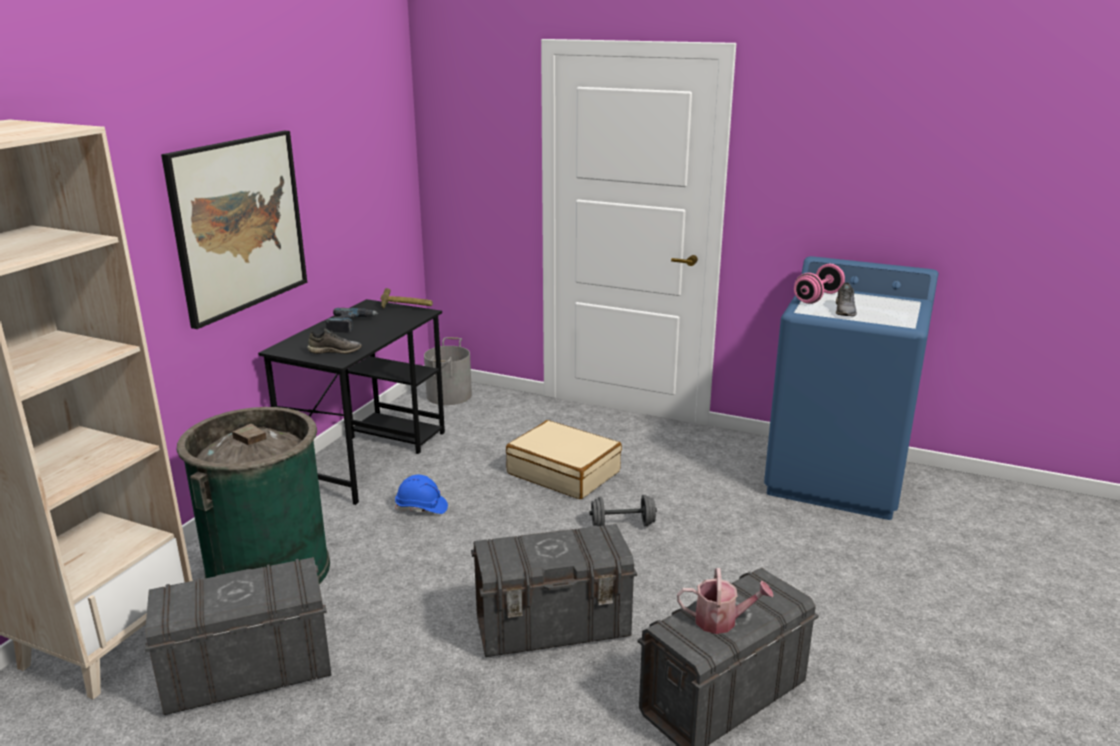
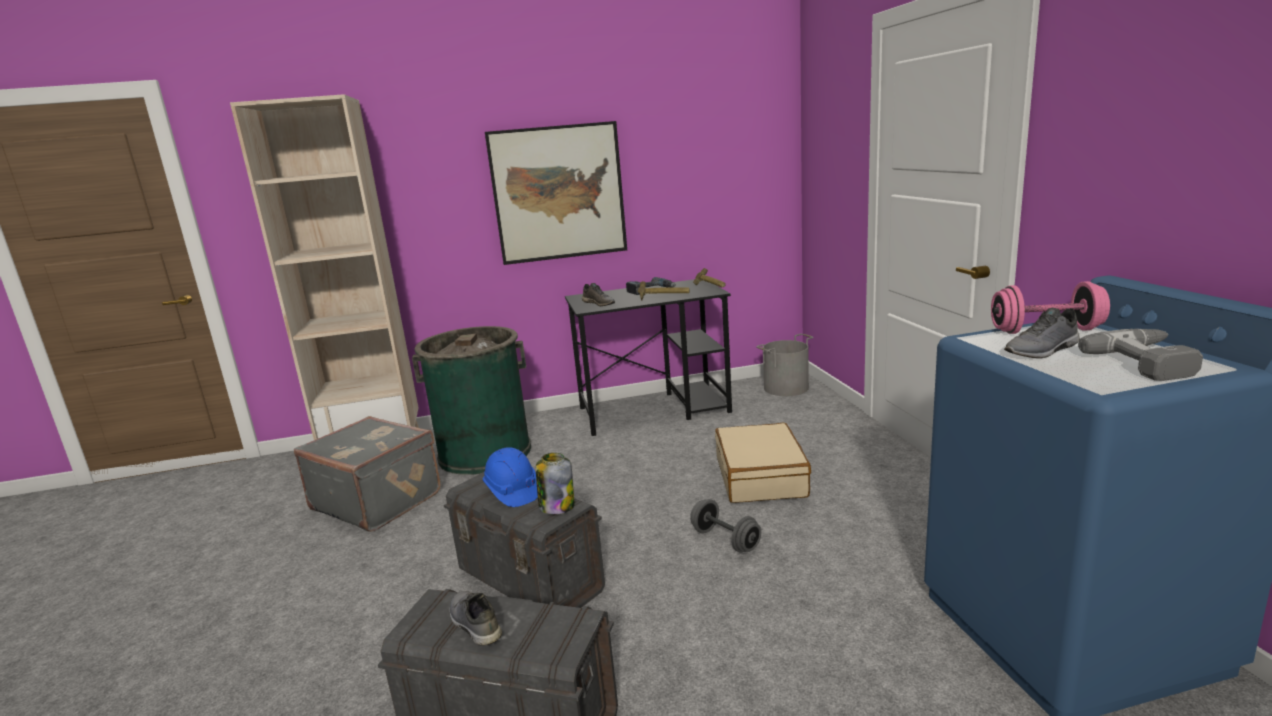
camera: 55 degrees right, 5 degrees down
(248, 673) = (378, 500): grey storage box -> grey suitcase
(391, 329) = (664, 298): none -> hammer
(421, 508) = (620, 455): blue hard hat -> blue hard hat (512, 492)
(596, 537) = (556, 506): none -> jar
(721, 621) = (474, 624): watering can -> grey shoe
(891, 306) = (1151, 362): none -> power drill

